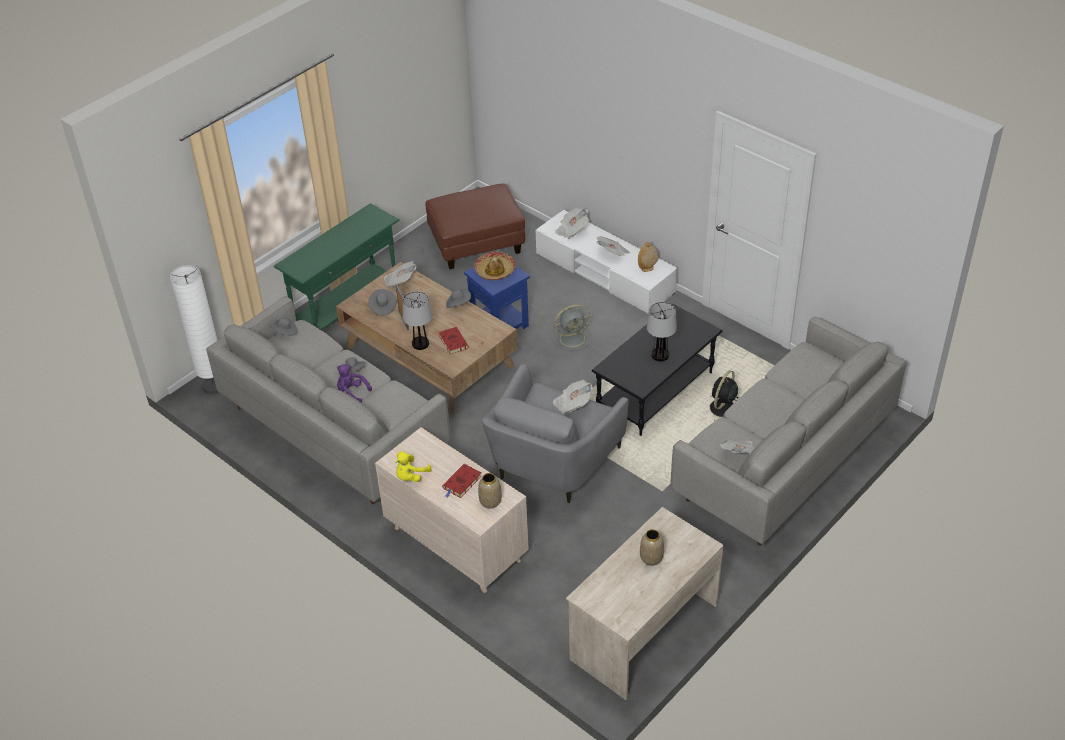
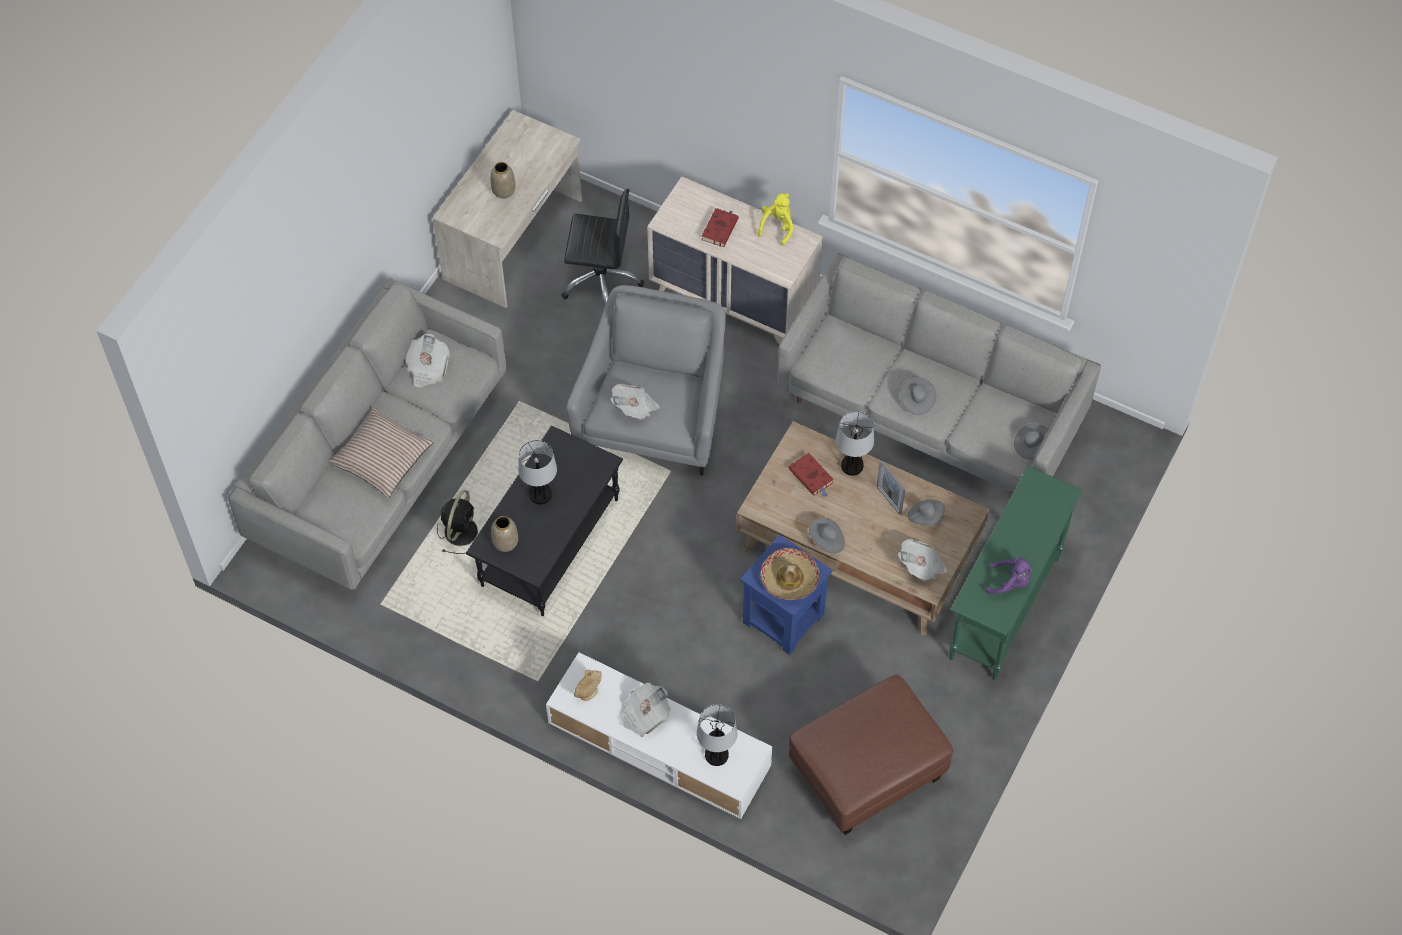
camera: 165 degrees right, 15 degrees up
(214, 386) = (1113, 449): white floor lamp -> none
(351, 393) = (904, 370): purple plush toy -> purple plush toy (1009, 582)
(490, 502) = (682, 213): vase -> vase (505, 542)
(569, 578) = (601, 280): none -> black office chair
(572, 230) = (716, 754): newspaper -> table lamp
(573, 338) = (676, 612): grey fan -> none
(781, 396) = (382, 458): none -> pillow

